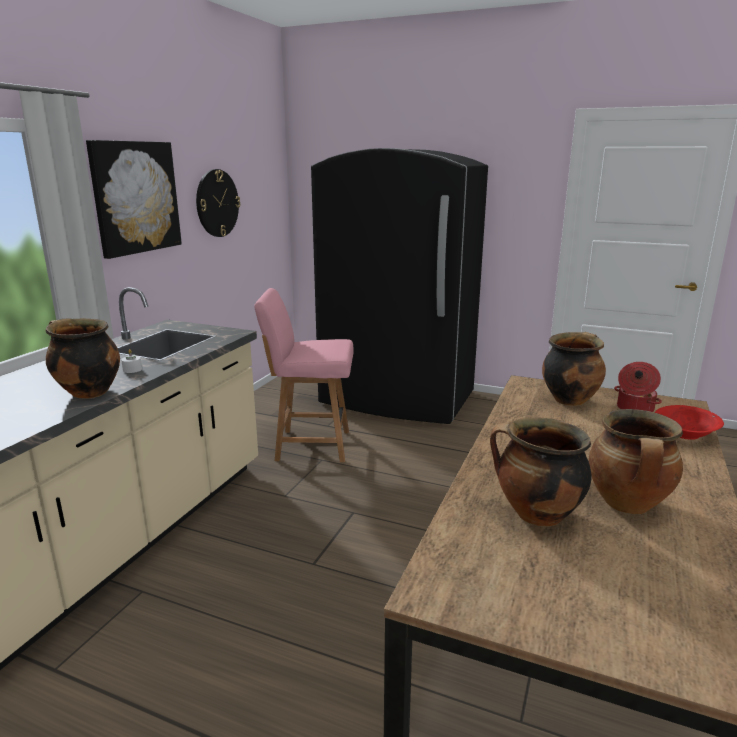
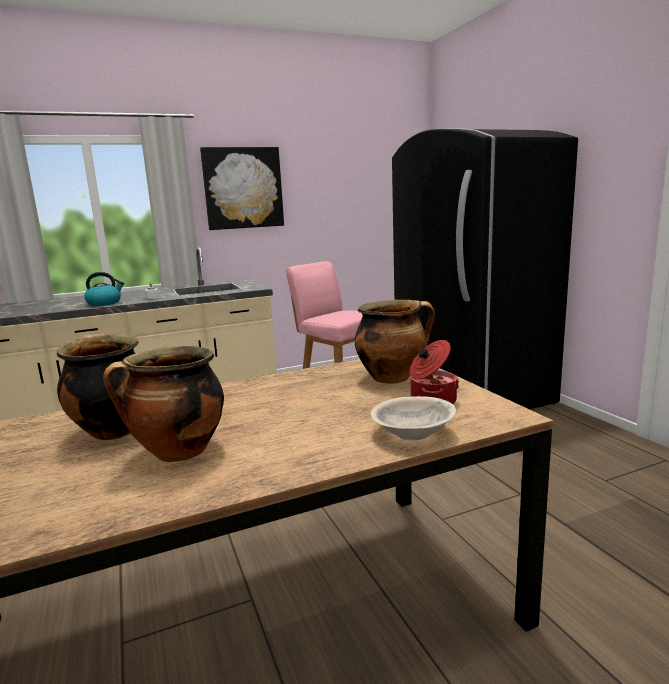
camera: 45 degrees right, 5 degrees down
(87, 392) = (105, 303): cooking pot -> kettle
(217, 203) = (332, 195): wall clock -> none
(685, 434) = (413, 434): red bowl -> beige bowl

